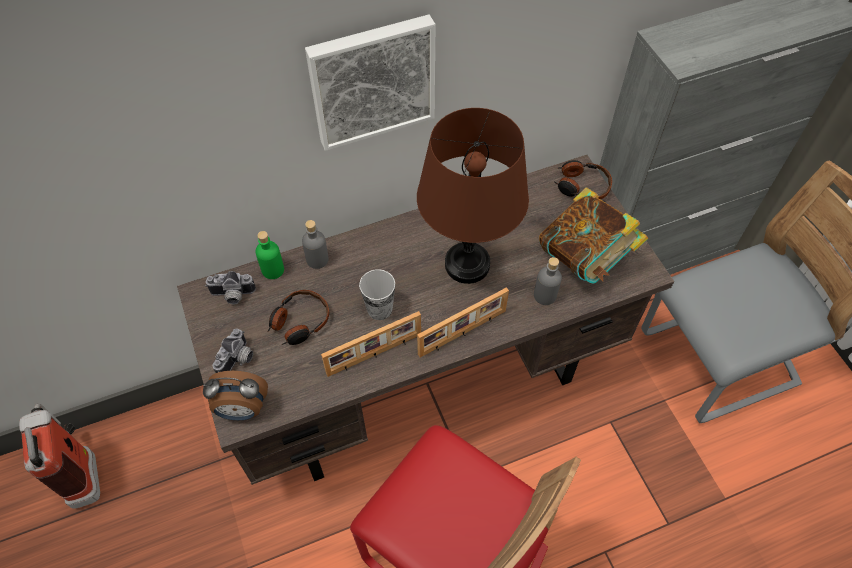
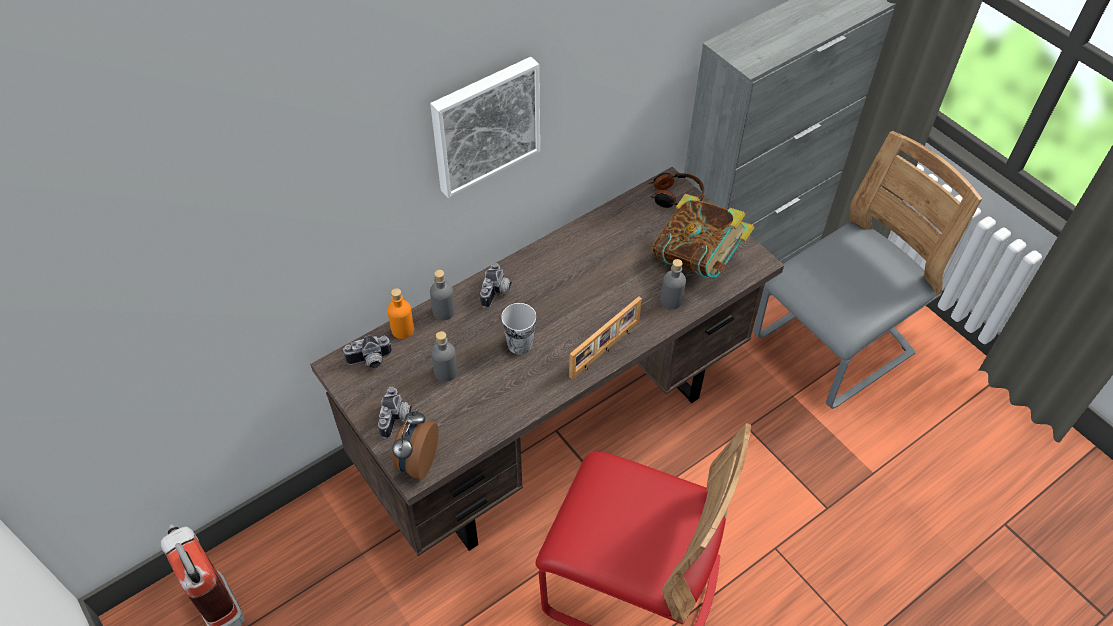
camera: 15 degrees left, 5 degrees down
(242, 409) = (416, 461): alarm clock -> alarm clock turned 120 degrees clockwise
(273, 270) = (403, 329): green bottle -> orange bottle
(299, 322) = (446, 372): headphones -> grey bottle
(374, 251) = (497, 293): none -> camera
(375, 355) = (528, 386): picture frame -> none
(467, 264) = (590, 287): brown table lamp -> none

